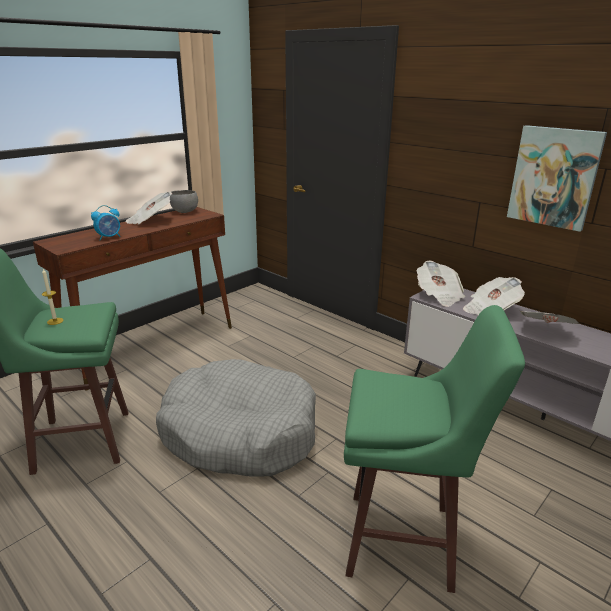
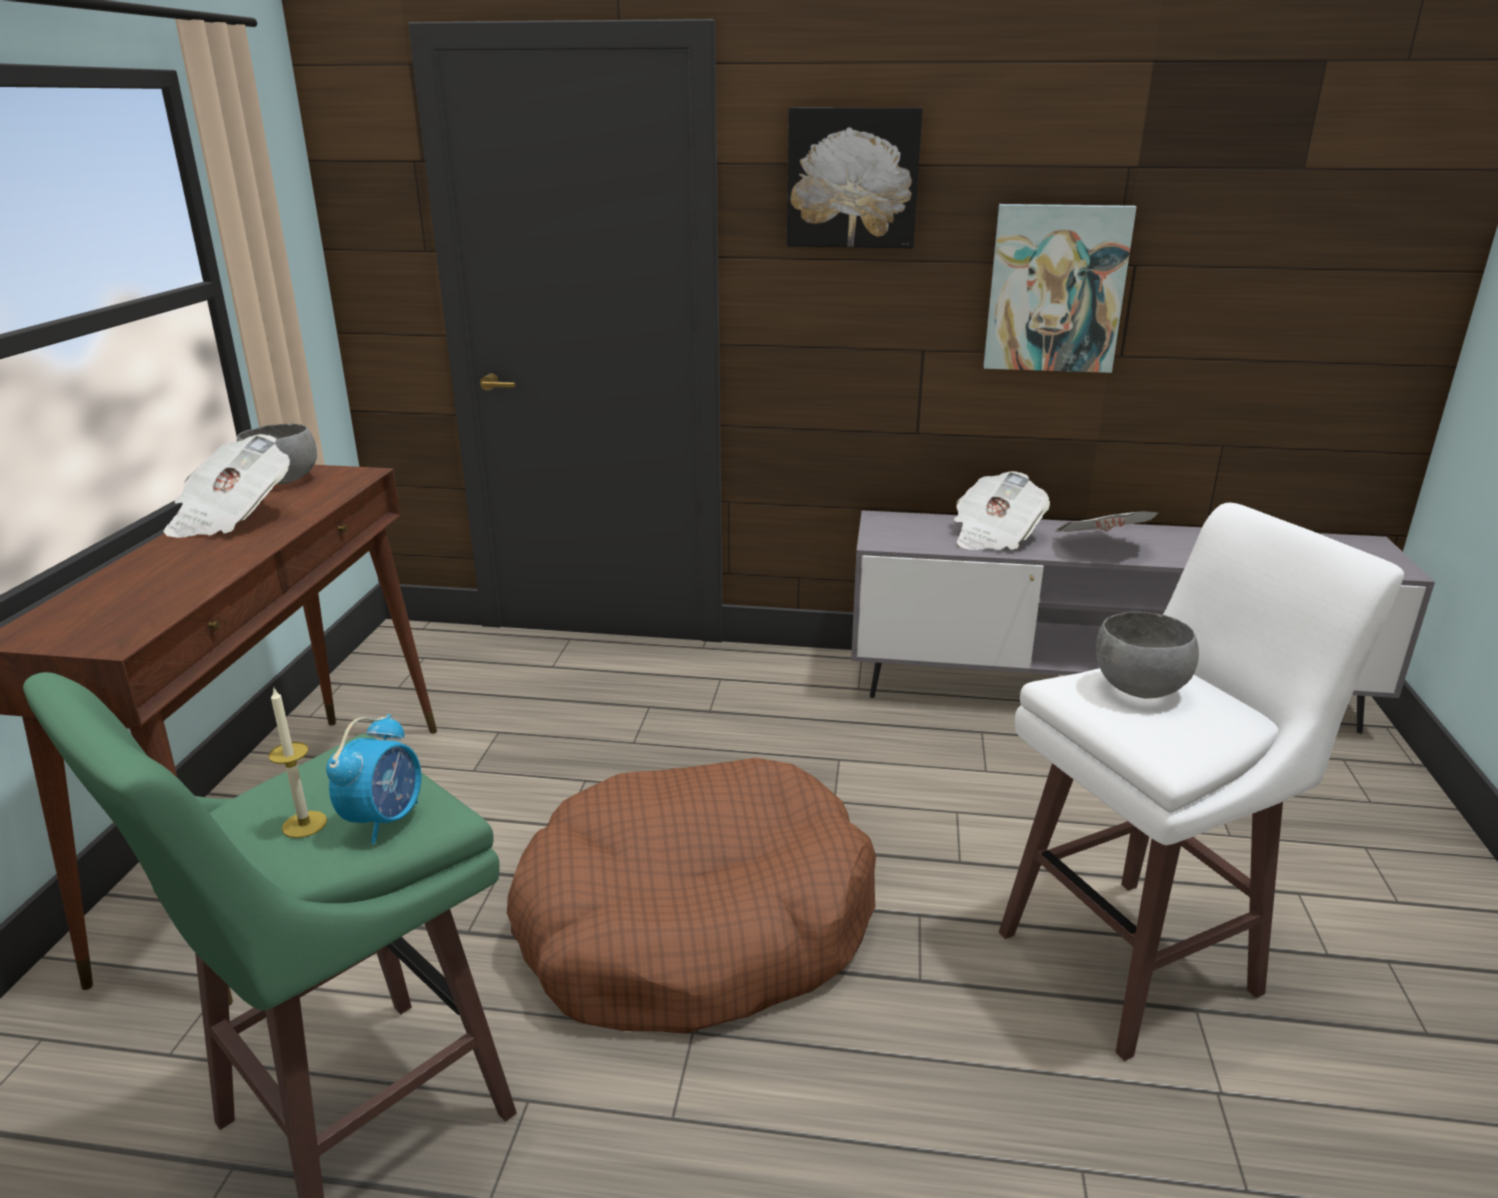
camera: 35 degrees left, 0 degrees up
(109, 237) = (196, 581): alarm clock -> alarm clock (385, 819)
(239, 432) = (695, 925): grey dog bed -> brown dog bed
(398, 389) = (1137, 689): none -> grey bowl
(404, 541) = (1135, 961): green stool -> white stool
(439, 296) = (896, 535): newspaper -> none
(452, 106) = (853, 178): none -> picture

